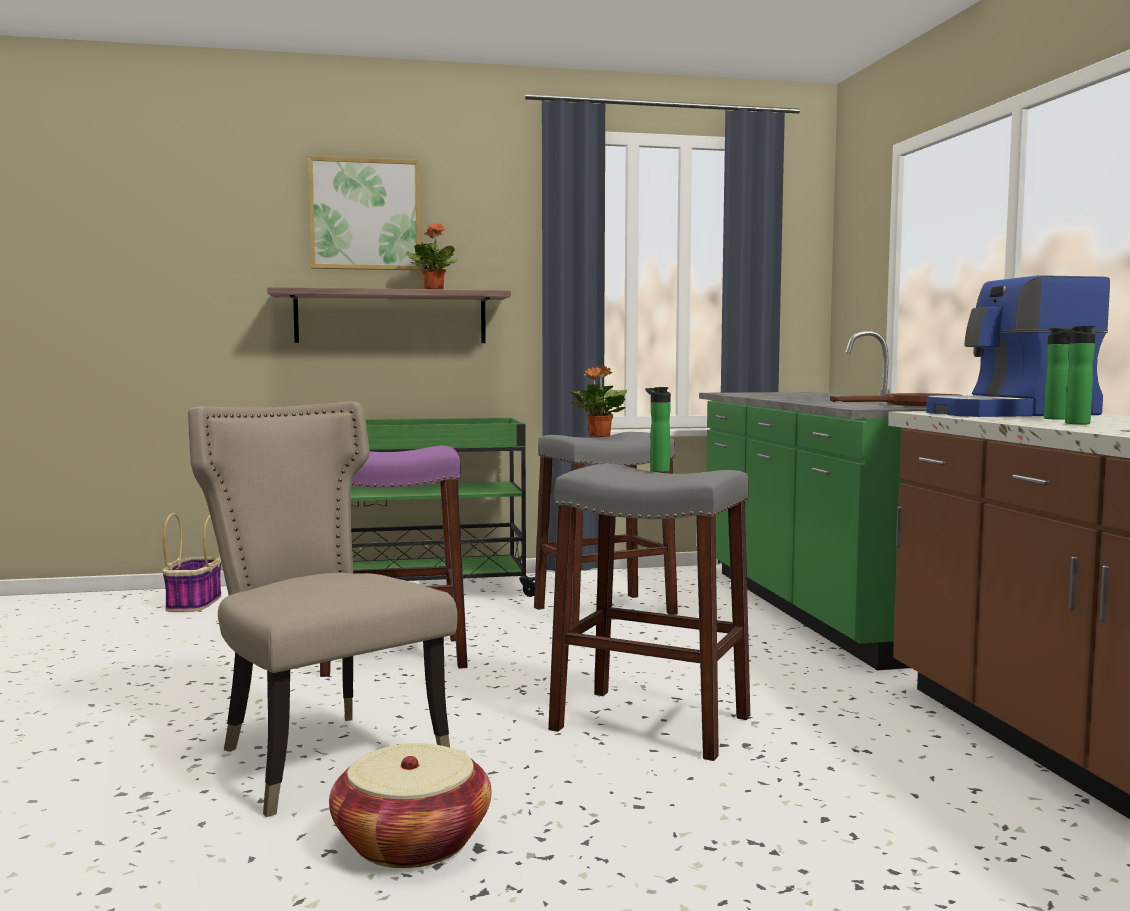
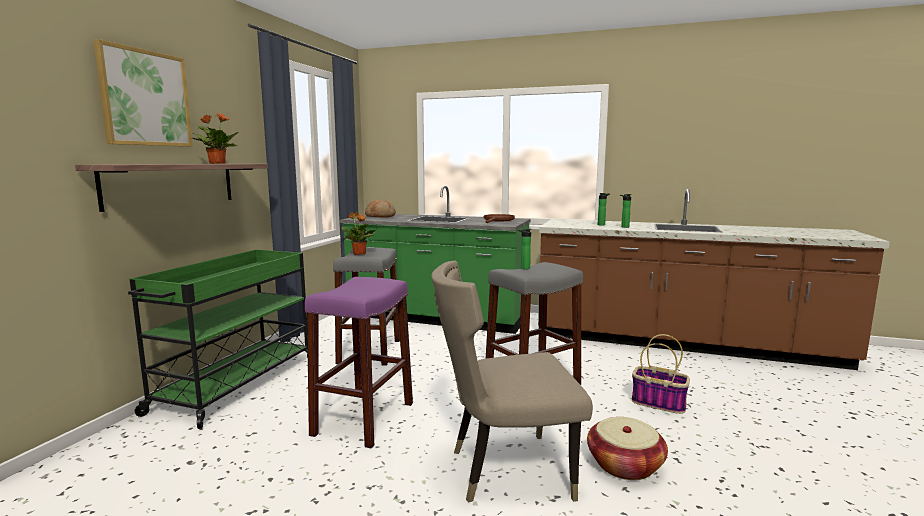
camera: 60 degrees left, 5 degrees up
(194, 603) = (90, 473): basket -> basket (659, 403)
(780, 393) = (380, 216): none -> bread
(1011, 413) = (570, 223): coffee machine -> none

